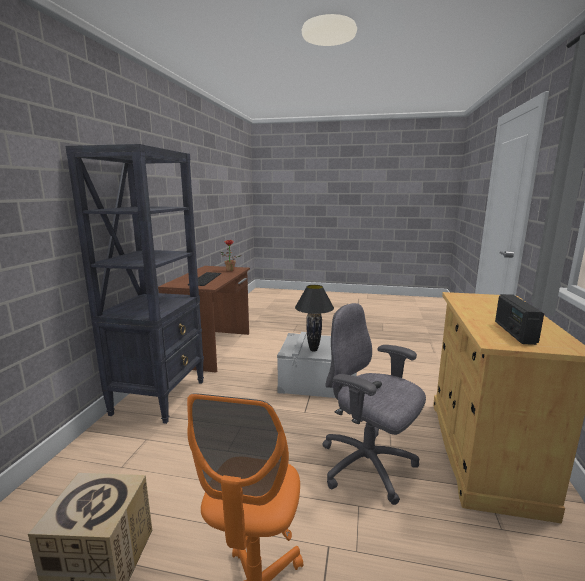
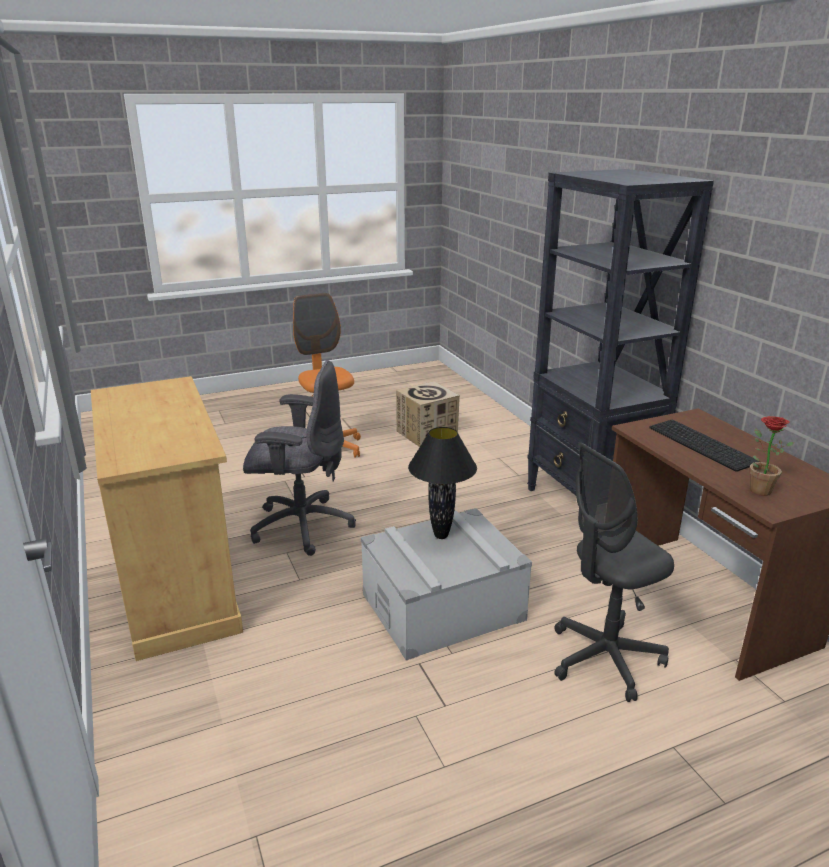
camera: 145 degrees right, 10 degrees up
(279, 348) = (605, 659): none -> grey office chair
(514, 332) = (152, 397): radio -> none

